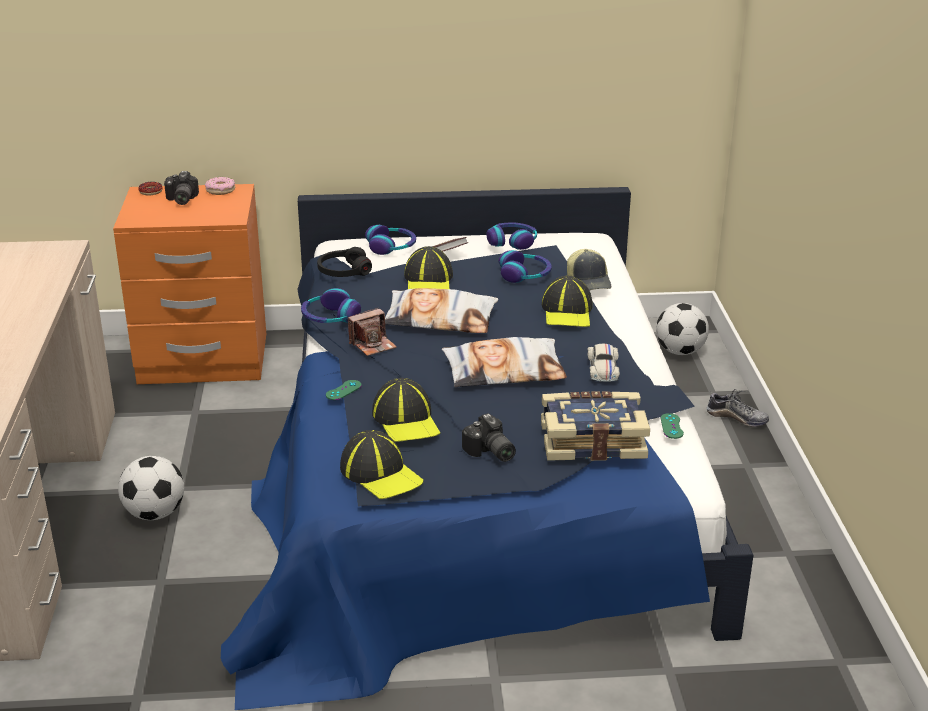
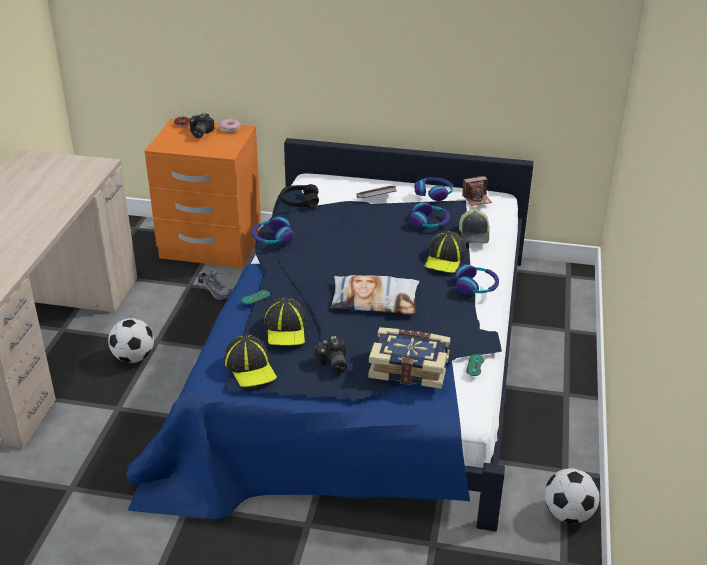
camera: 15 degrees right, 5 degrees up
(373, 345) = (291, 264): camera -> camera (477, 199)
(391, 247) = (345, 185): headphones -> headphones (476, 286)
(429, 281) = (356, 218): cap -> none
(440, 319) = (350, 250): pillow -> none
(603, 369) = (447, 310): white toy car -> none
(680, 351) = (557, 292): football -> football (568, 514)
(737, 418) = (576, 354): shoe -> shoe (214, 291)

